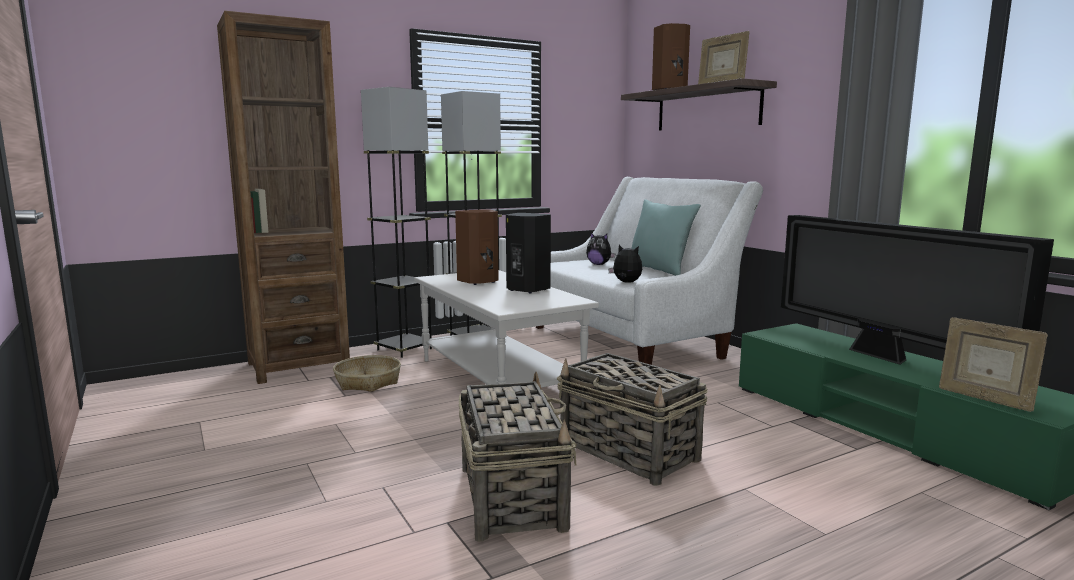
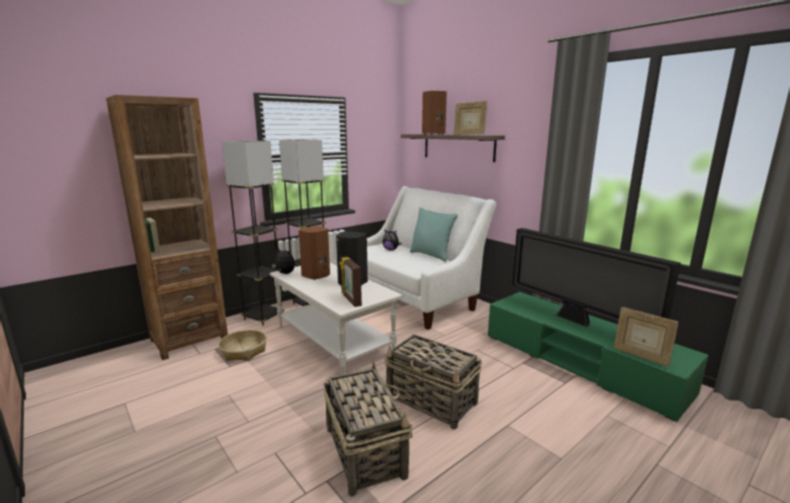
camera: 10 degrees left, 5 degrees up
(519, 303) = (350, 300): none -> picture frame
(626, 282) = (413, 269): plush toy -> plush toy (284, 273)

